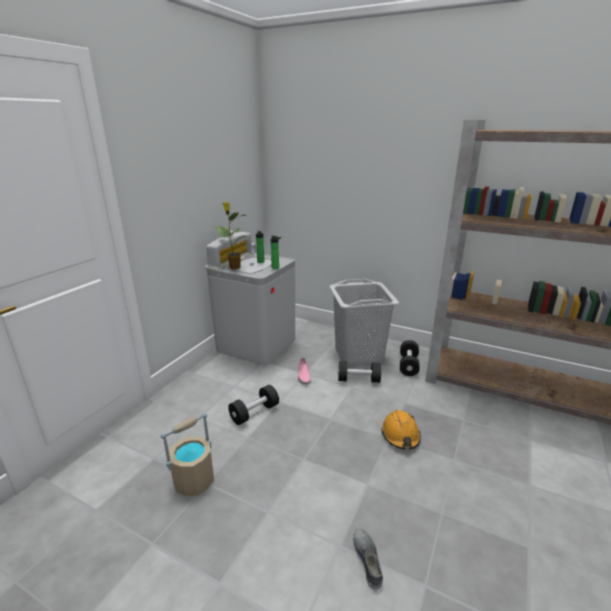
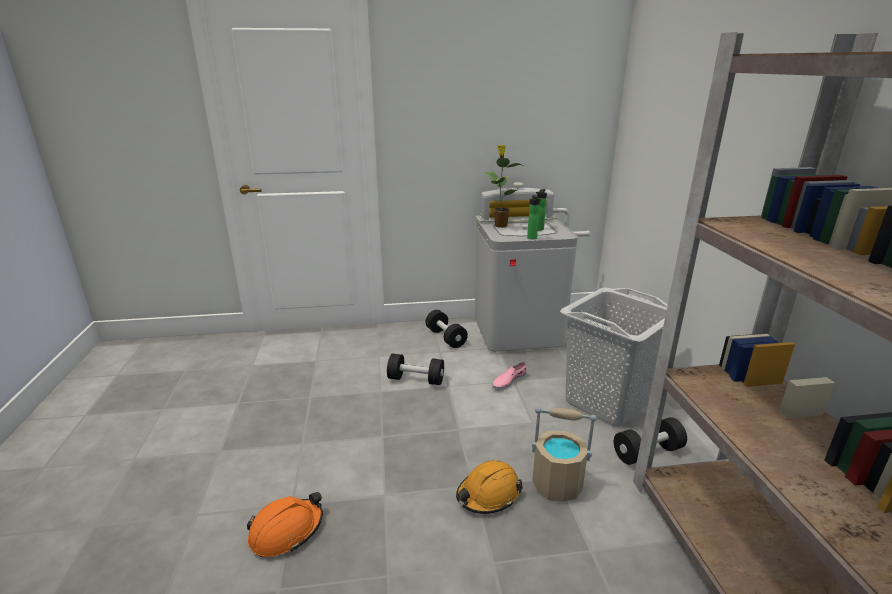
camera: 55 degrees right, 0 degrees up
(194, 480) = (308, 390): beige bucket -> beige bucket (557, 484)
(358, 380) = (553, 422): black dumbbell -> black dumbbell (446, 338)
(367, 559) = (286, 531): grey shoe -> orange hard hat

